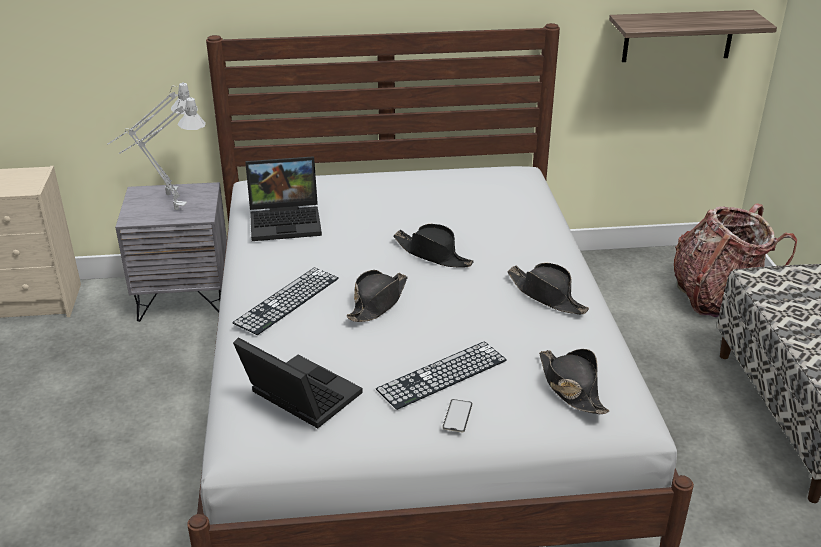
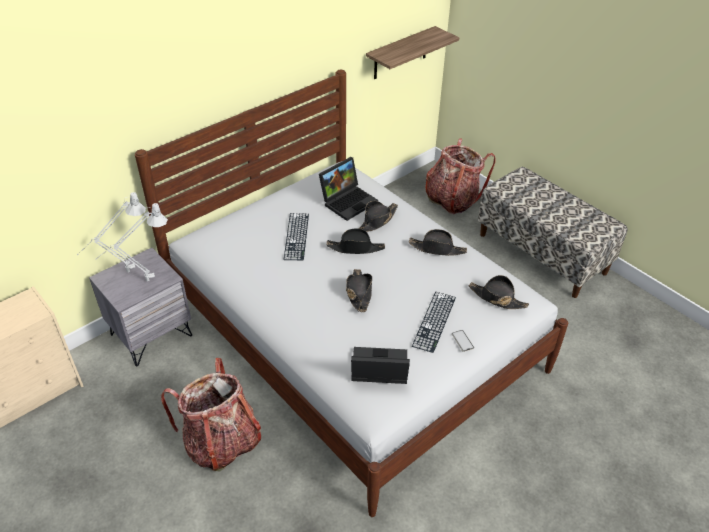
camera: 35 degrees left, 10 degrees up
(137, 440) = (221, 442): none -> backpack
(287, 221) = (247, 261): laptop -> laptop (348, 201)
(287, 300) = (308, 315): keyboard -> keyboard (296, 236)
(496, 236) = (377, 221): none -> black hat

